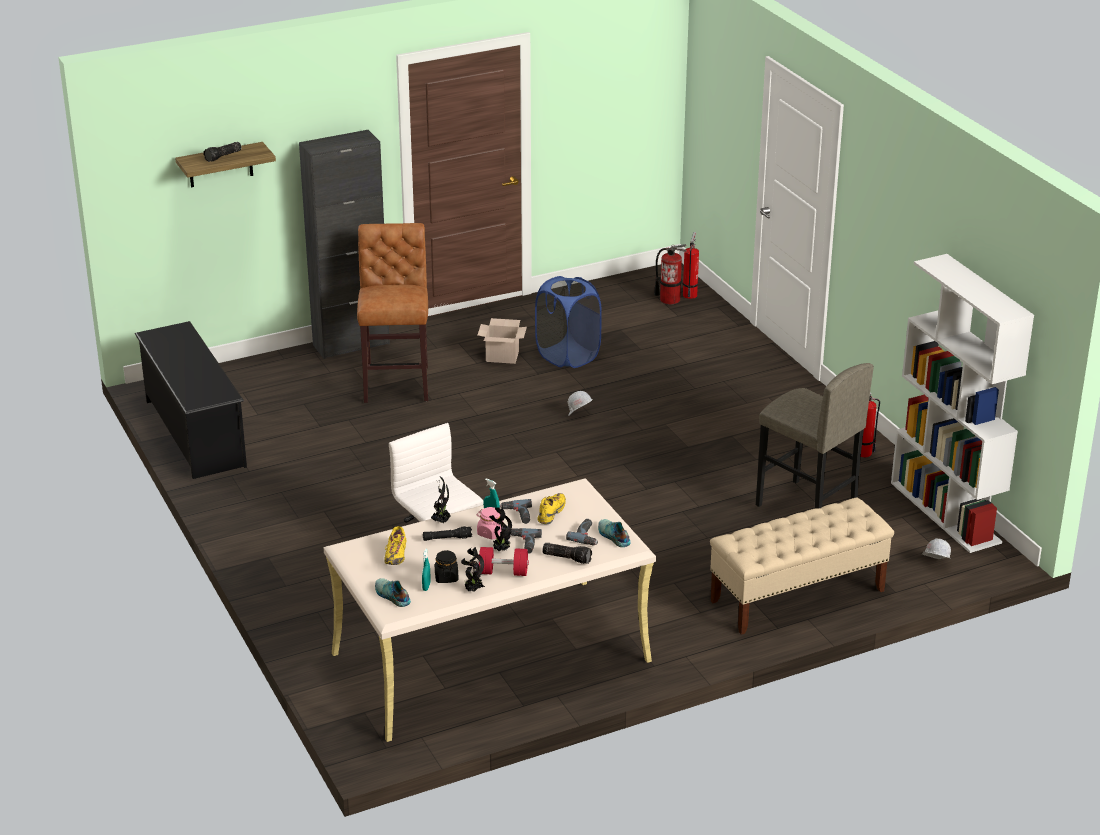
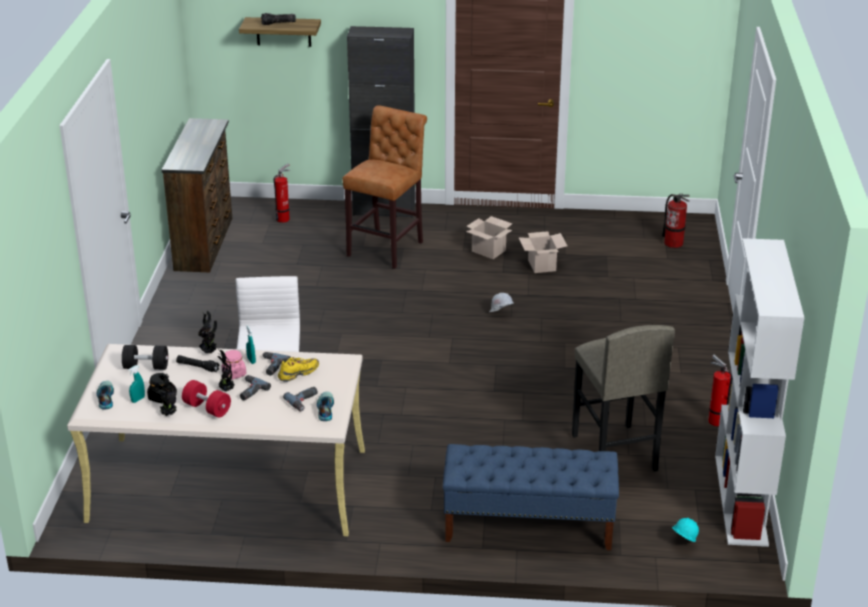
camera: 30 degrees right, 0 degrees up
(194, 433) = (205, 243): black shoe rack -> brown dresser
(396, 555) = (146, 367): yellow shoe -> black dumbbell
(567, 356) = (541, 265): blue laundry basket -> cardboard box
(567, 558) = (269, 414): flashlight -> none
(690, 294) = (696, 243): fire extinguisher -> fire extinguisher (284, 218)
(797, 596) = (528, 526): beige bench -> blue bench
(934, 565) = (682, 543): white hard hat -> turquoise hard hat

